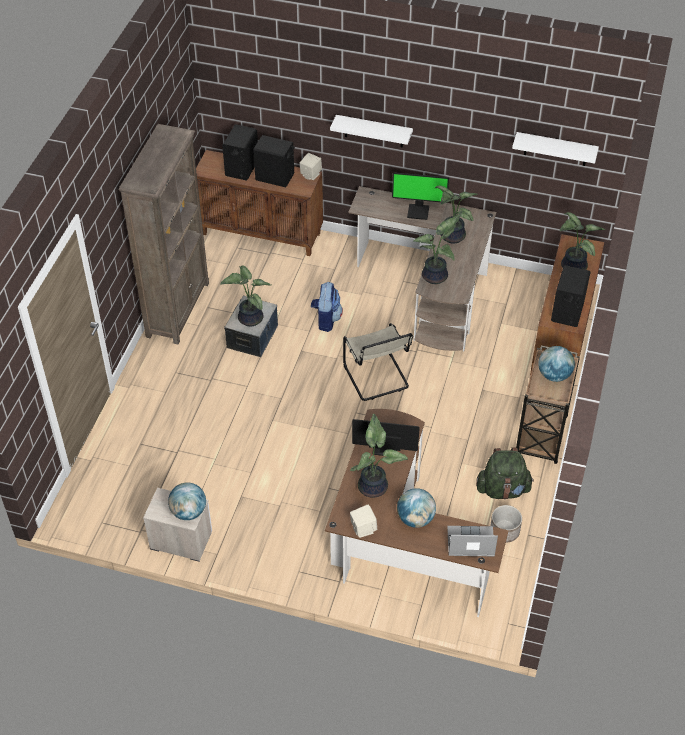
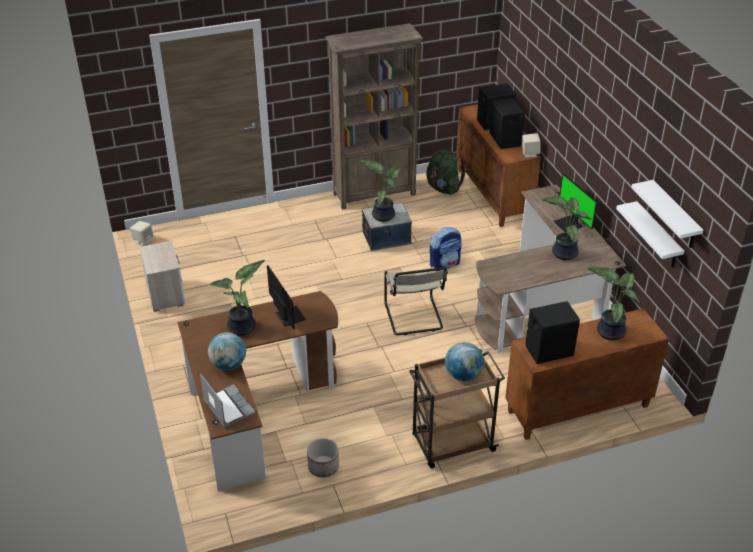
camera: 55 degrees right, 10 degrees down
(188, 512) = (160, 264): globe -> none
(363, 529) = (194, 341): beige speaker -> beige speaker (143, 240)
(374, 131) = (574, 131): white shelf -> white shelf (657, 236)
(377, 378) = (414, 318): beige chair -> beige chair turned 45 degrees counterclockwise
(436, 276) = (506, 264): potted plant -> none
(503, 489) = (368, 445): green backpack -> green backpack (443, 188)

